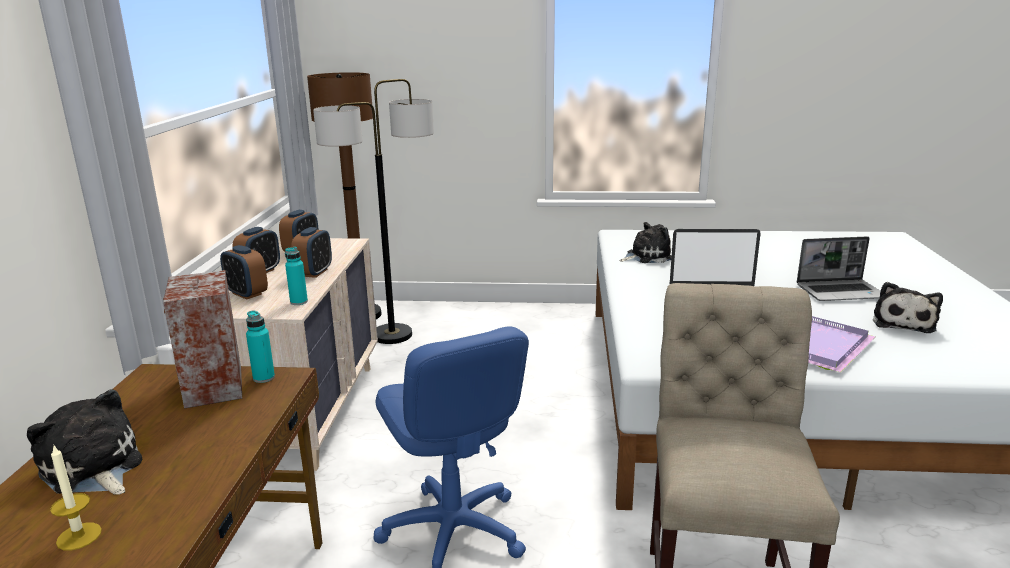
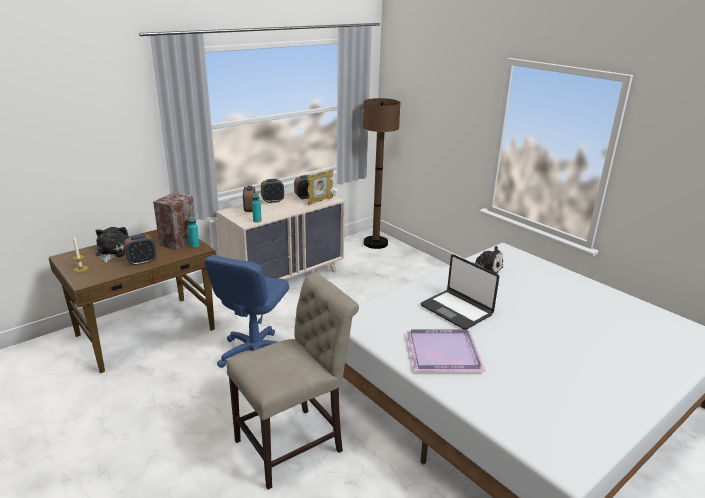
camera: 45 degrees right, 5 degrees up
(314, 273) = (289, 209): alarm clock -> alarm clock (142, 262)
(337, 249) = (320, 201): none -> picture frame
(392, 335) = (371, 260): floor lamp -> none
(841, 292) = (547, 344): laptop -> none
(903, 322) = (533, 378): plush toy -> none

